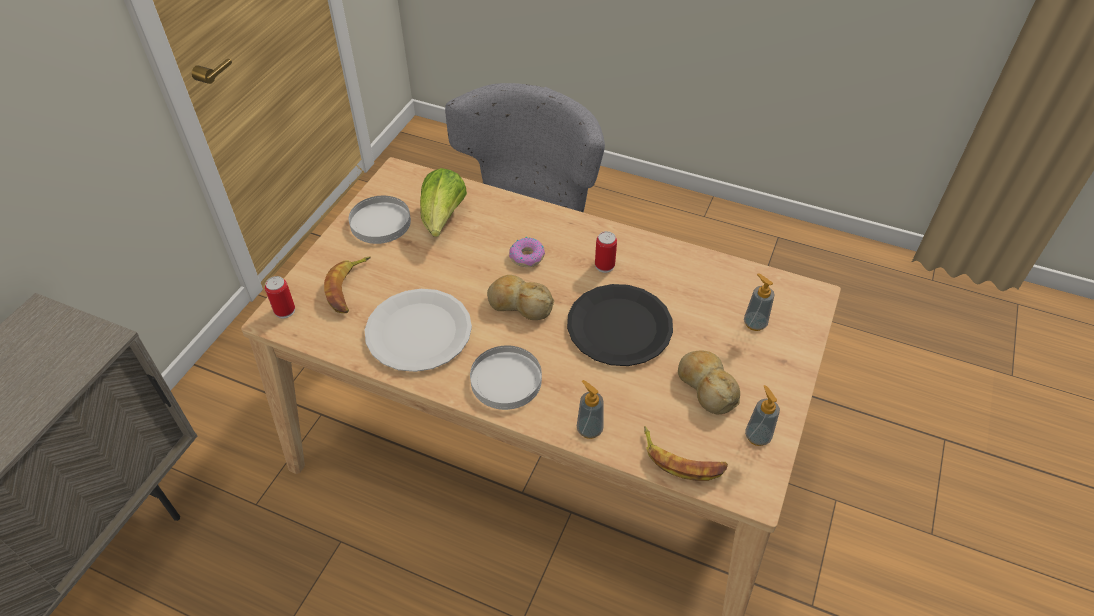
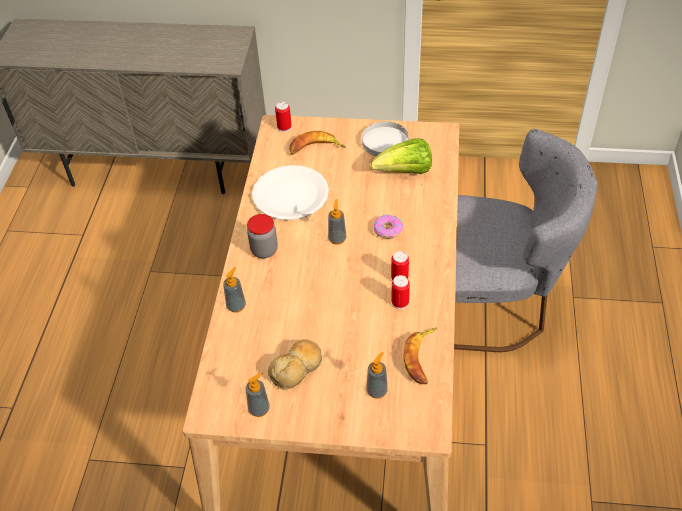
camera: 75 degrees right, 0 degrees up
(505, 380) = (264, 250): white plate -> jar
(520, 304) = (337, 239): bread -> soap dispenser
(619, 326) = (337, 301): black plate -> none
(639, 274) = (400, 302): none -> can
(682, 459) = (225, 365): banana -> banana (421, 358)

